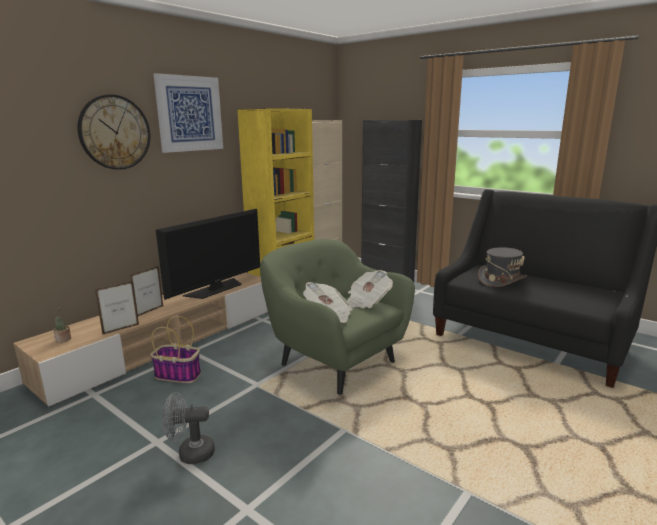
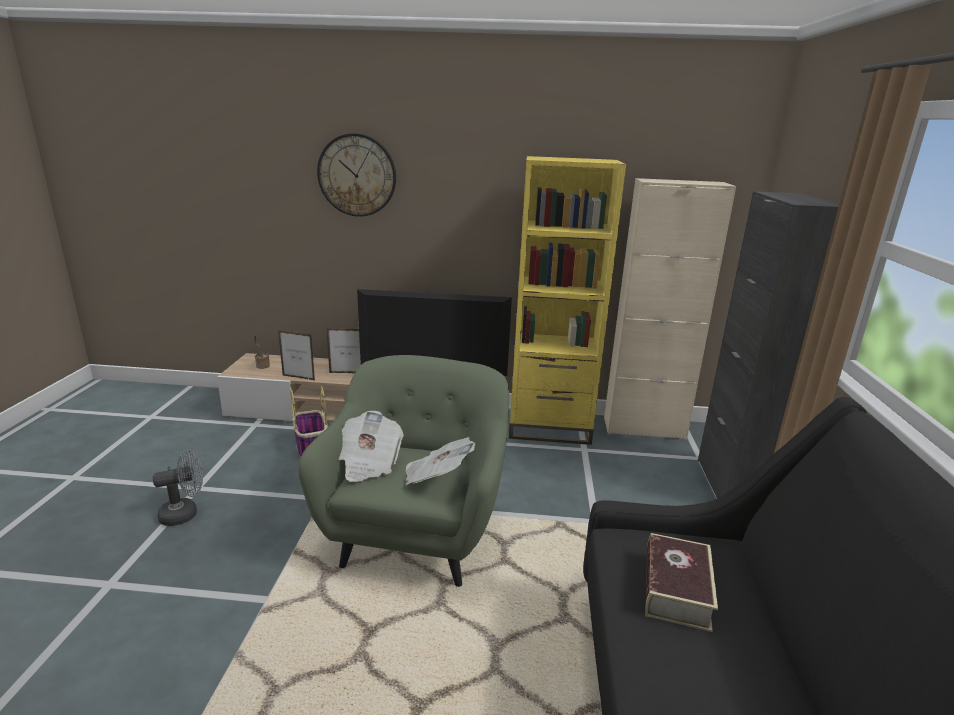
camera: 55 degrees right, 5 degrees up
(189, 114) = (455, 159): picture -> none
(190, 453) = (185, 513): grey fan -> grey fan turned 105 degrees clockwise
(501, 280) = (676, 589): grey hat -> book

